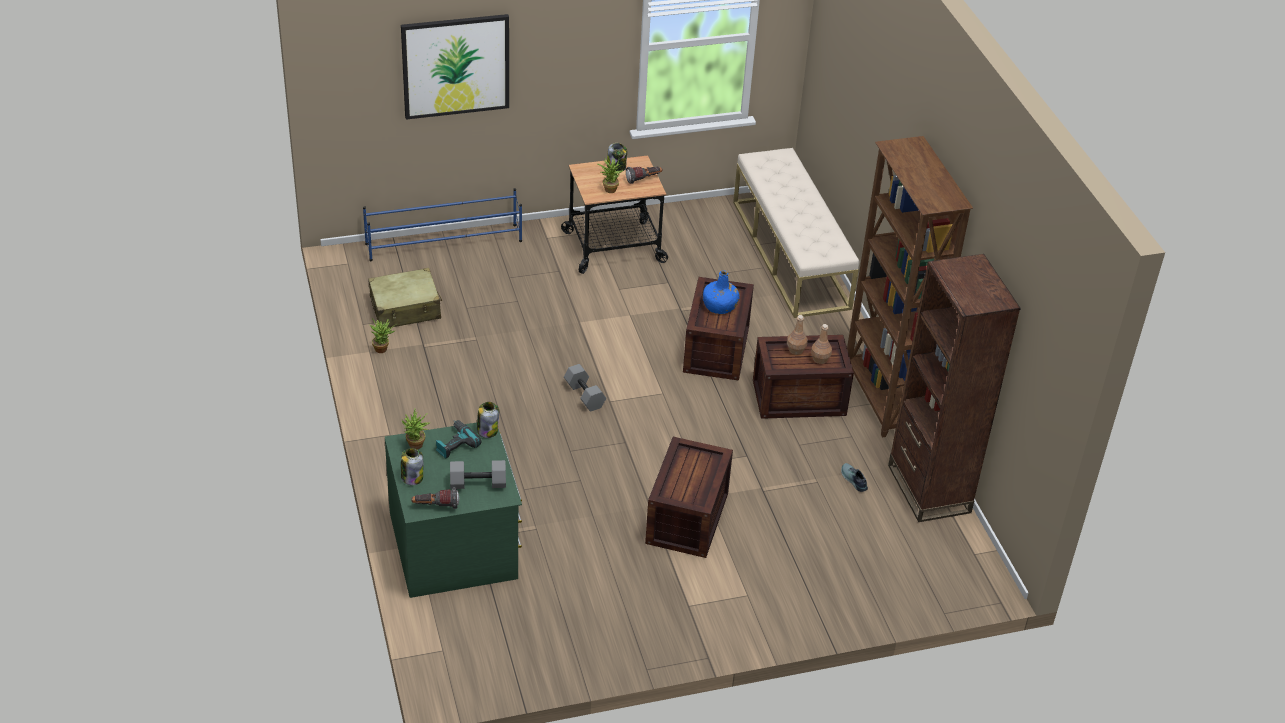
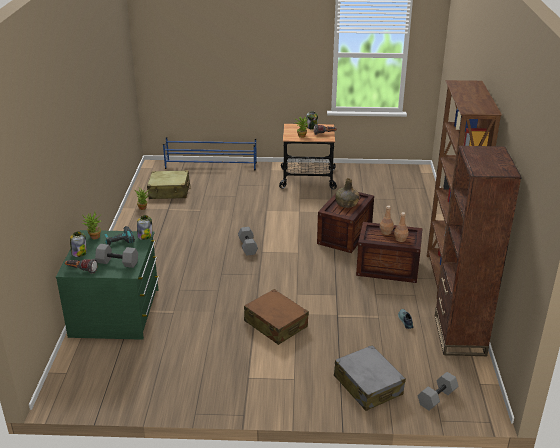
camera: 20 degrees right, 10 degrees down
(455, 66) = (219, 52): picture -> none
(686, 519) = (275, 324): crate -> brown suitcase
(720, 306) = (346, 204): blue bottle -> green bottle
(790, 254) = (416, 195): beige bench -> none
(842, 585) = (368, 385): none -> grey suitcase
(929, 583) = (436, 397): none -> grey dumbbell

